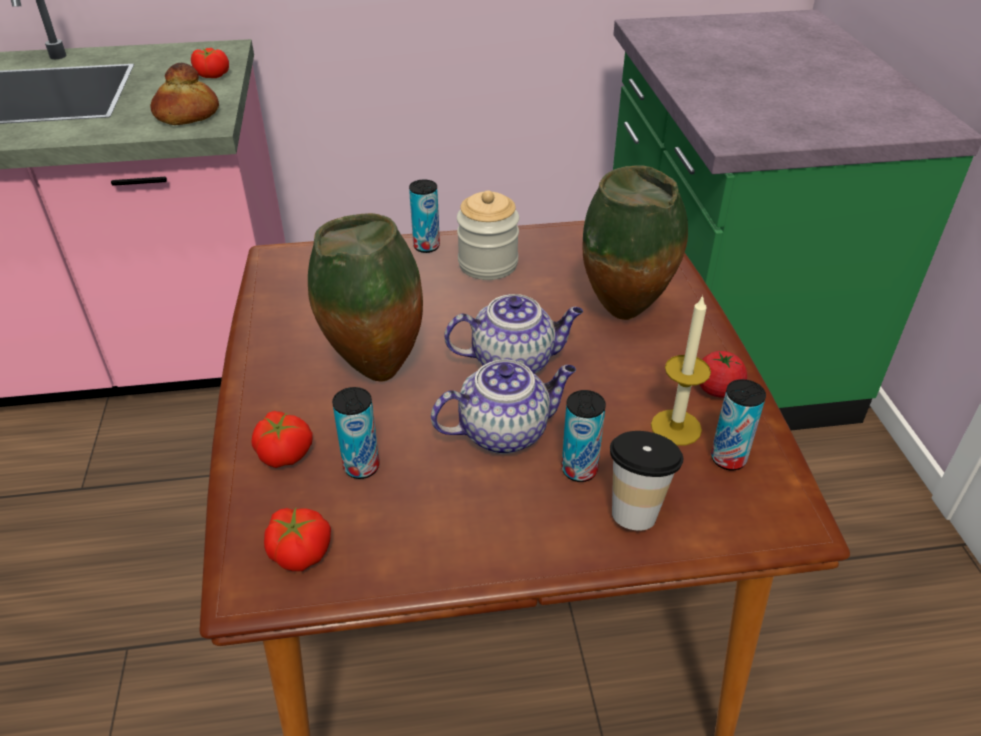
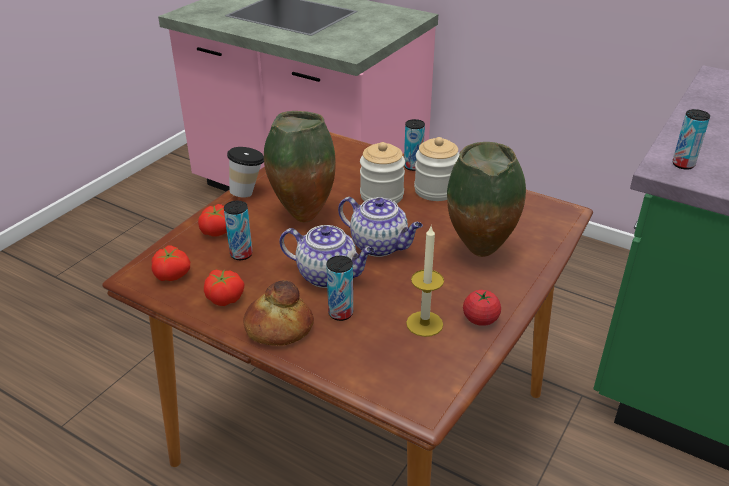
camera: 40 degrees right, 5 degrees down
(187, 115) = (348, 46): bread -> bread (278, 328)
(213, 75) = (389, 28): tomato -> tomato (225, 297)
(437, 299) = (381, 195): none -> jar
(636, 508) = (344, 347): cup -> cup (248, 192)
(728, 459) = (432, 355): can -> can (683, 164)

